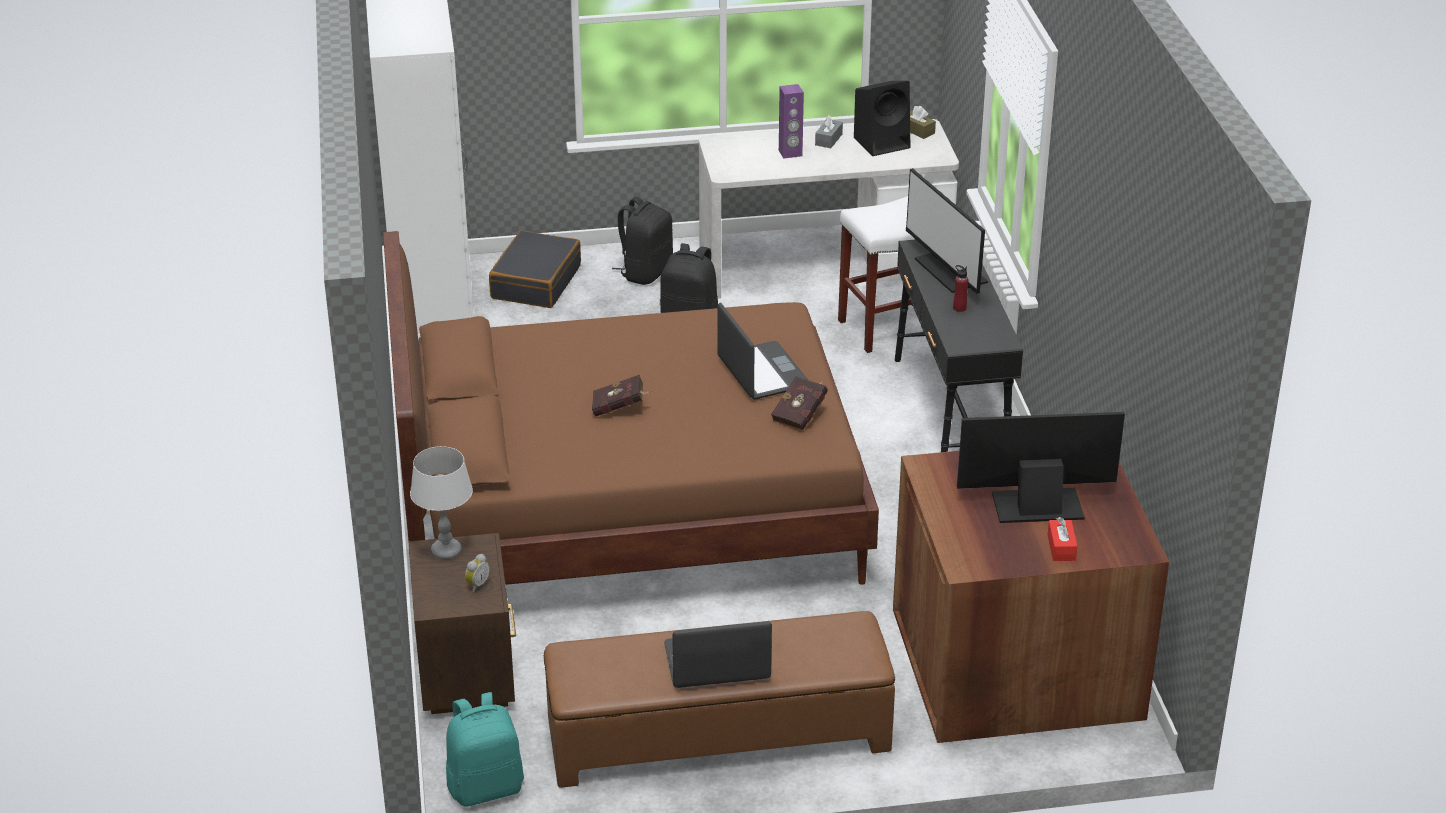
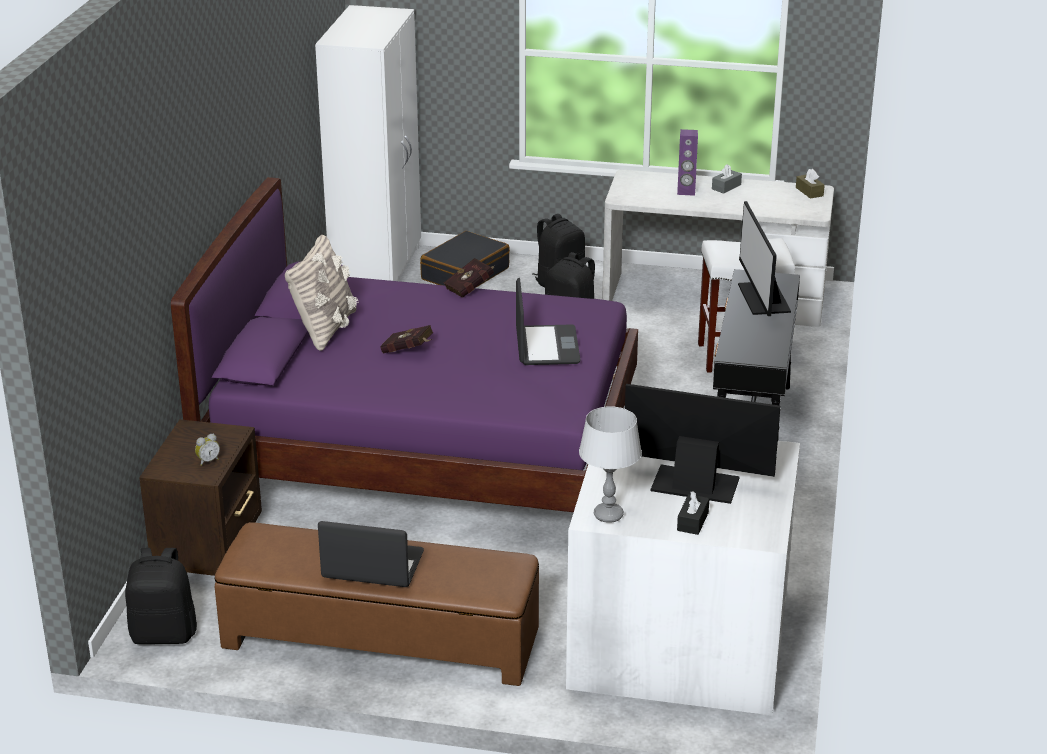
camera: 20 degrees right, 5 degrees down
(446, 551) = (203, 432): grey table lamp -> grey table lamp (608, 515)
(486, 787) = (164, 634): turquoise backpack -> black backpack
(511, 399) = (326, 330): none -> beige pillow
(627, 509) = (424, 451): brown bed -> purple bed
(801, 414) = (556, 383): red book -> red book (471, 288)
(883, 142) = (772, 196): black speaker -> none
(959, 308) = (751, 327): red bottle -> none
(1014, 661) = (679, 639): brown dresser -> white dresser
(1061, 547) = (692, 521): red tissue box -> black tissue box

